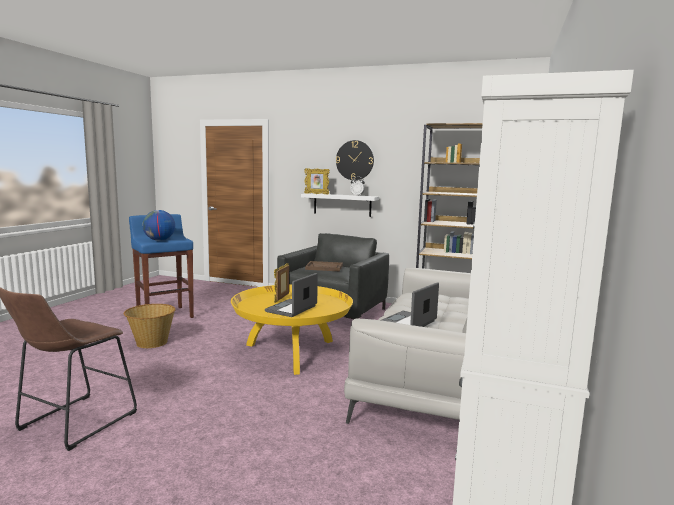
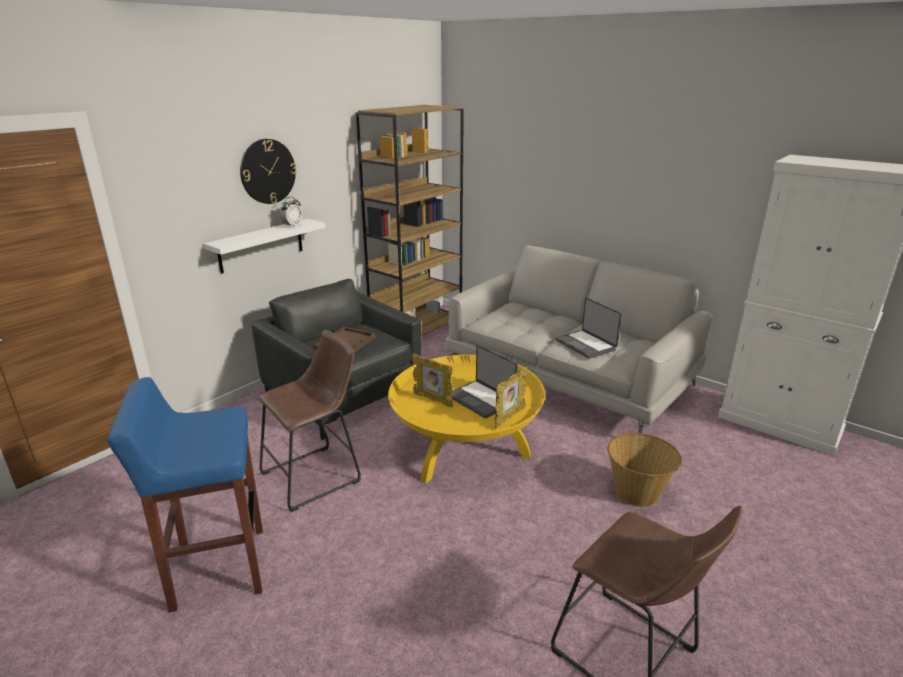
camera: 70 degrees left, 15 degrees up
(151, 343) = (362, 584): basket -> basket (637, 493)
(159, 240) = (219, 439): globe -> none
(243, 320) = (316, 475): none -> brown stool
(316, 194) = (239, 241): picture frame -> picture frame (509, 418)

